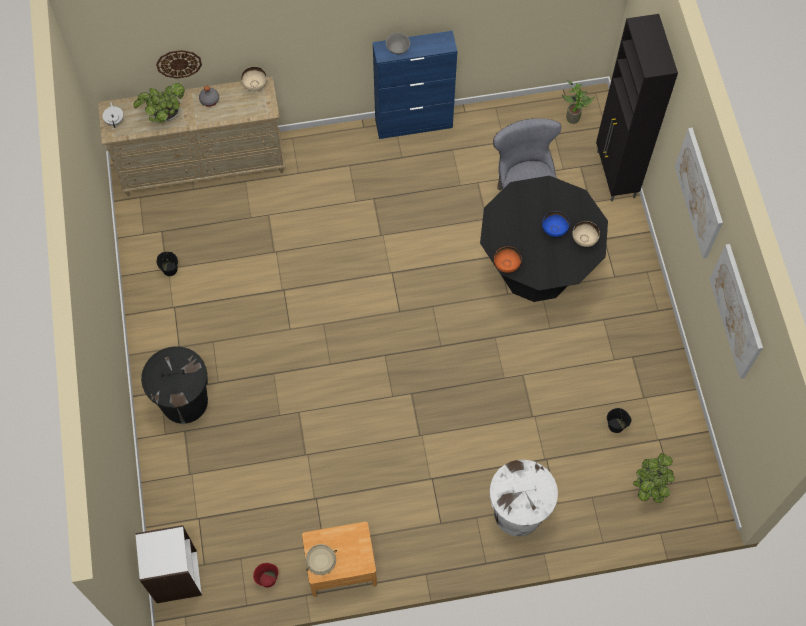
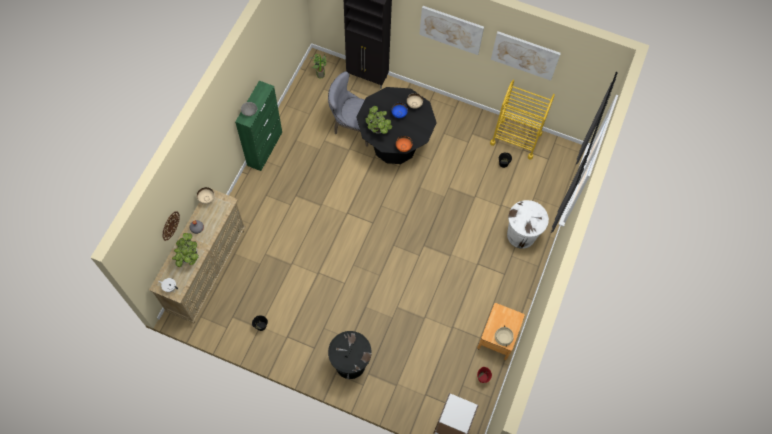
camera: 60 degrees left, 0 degrees up
(414, 123) = (265, 148): blue cabinet -> green cabinet
(649, 487) = (544, 169): potted plant -> potted plant (378, 130)
(670, 419) = (515, 138): none -> yellow cart

